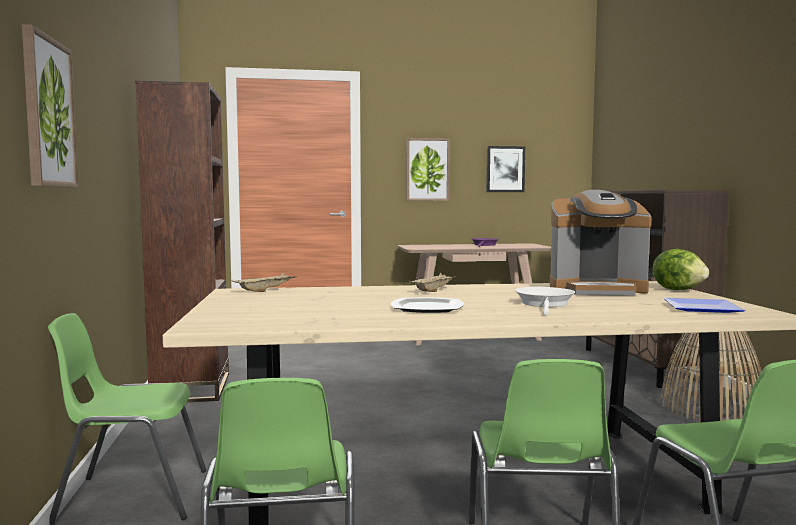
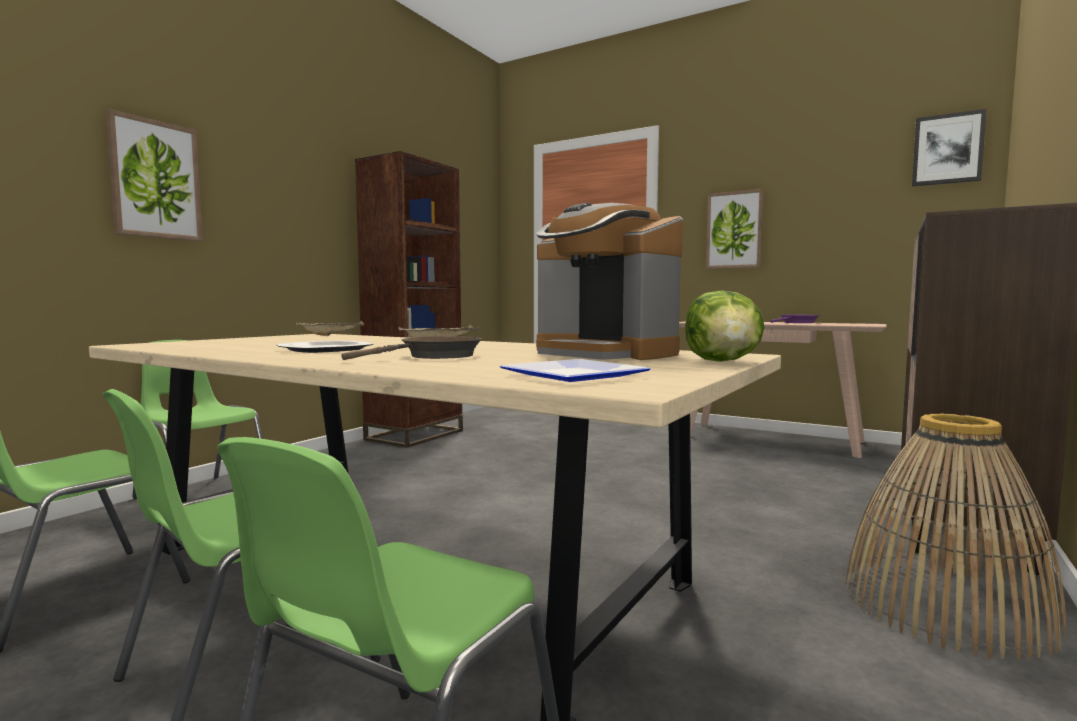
camera: 40 degrees right, 0 degrees up
(505, 169) = (844, 222): picture -> picture (947, 149)
(545, 304) = (435, 356): white frying pan -> brown frying pan

